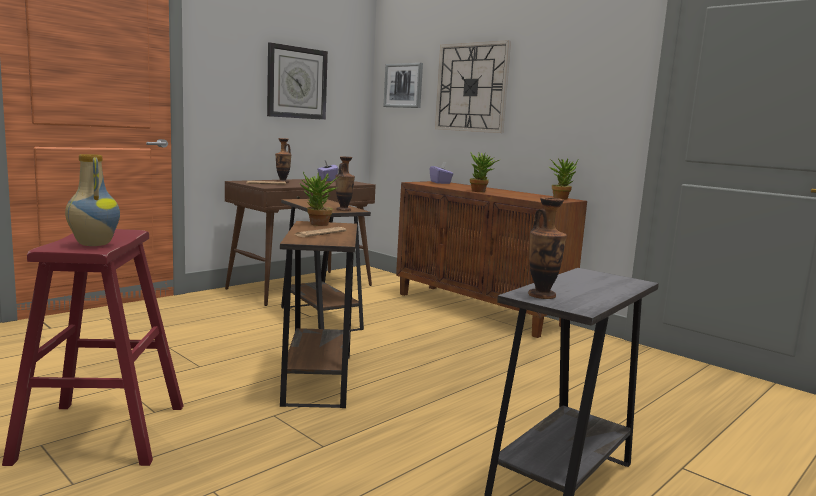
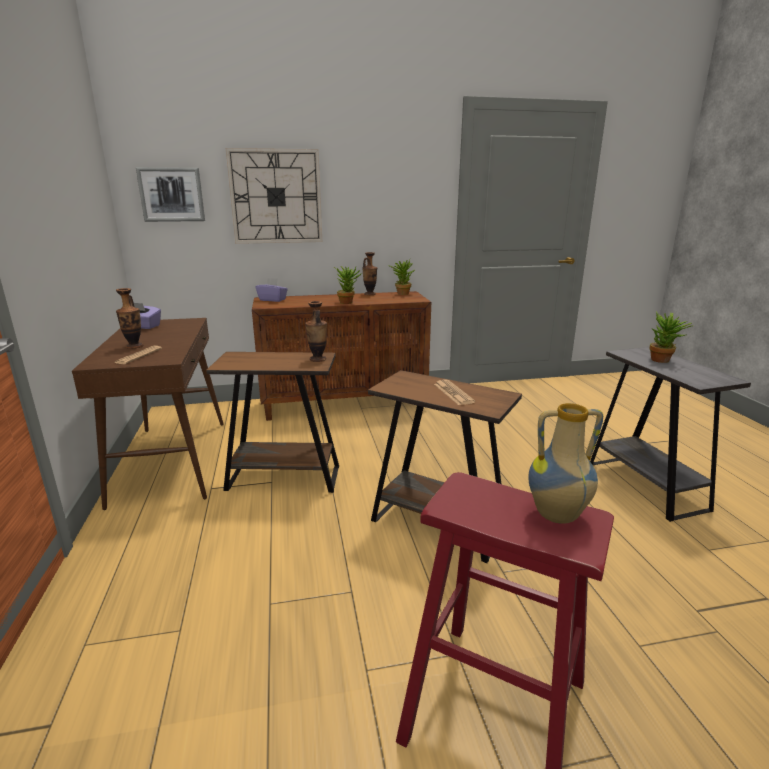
camera: 55 degrees left, 10 degrees up
(296, 83) = (72, 204): wall clock -> none
(317, 225) = (403, 385): potted plant -> potted plant (663, 361)
(542, 295) = (699, 379): vase -> vase (370, 294)

